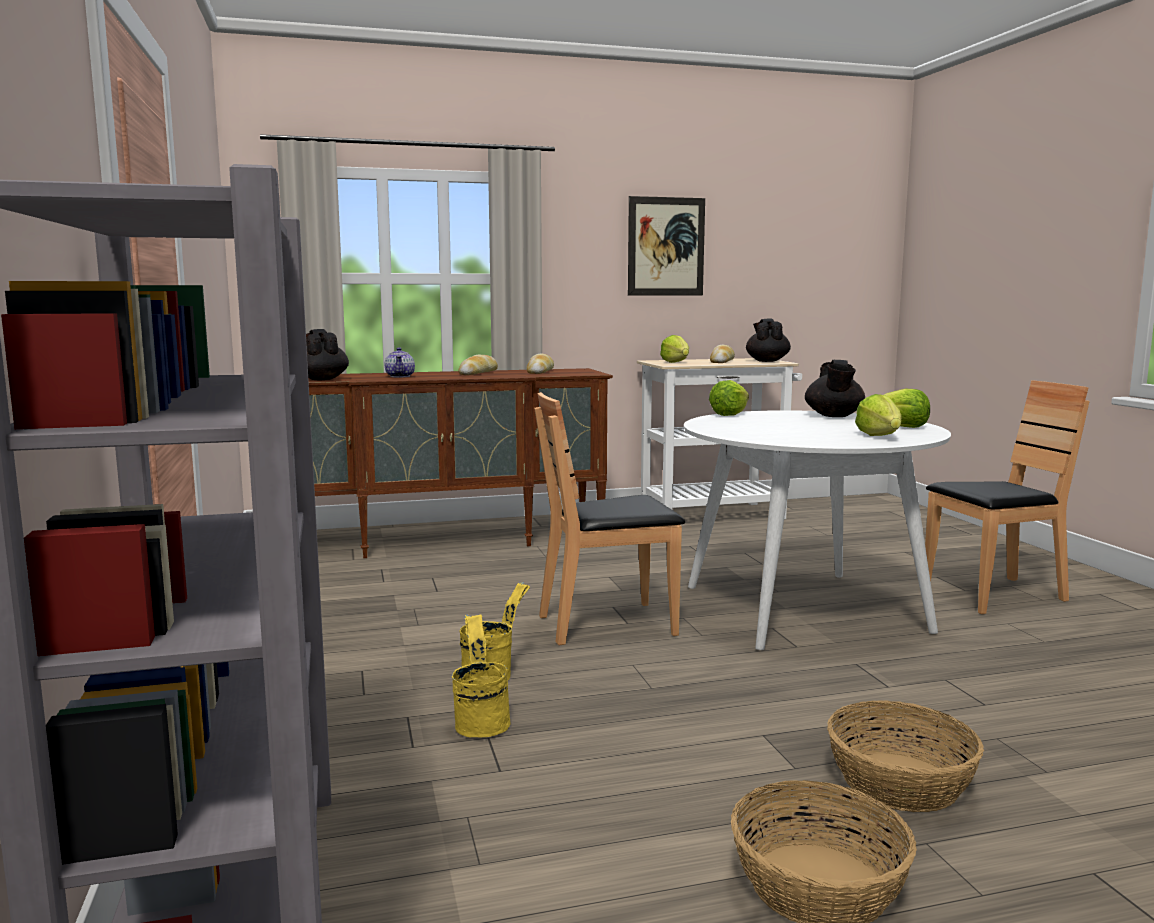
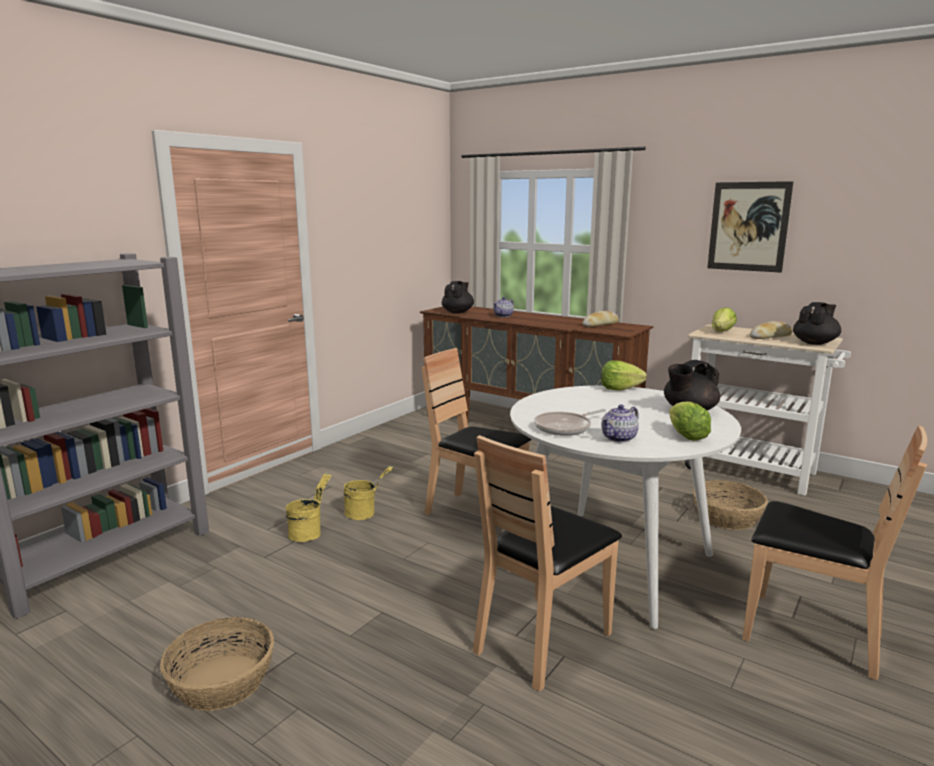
camera: 50 degrees right, 5 degrees up
(478, 373) = (558, 319): bread -> none
(823, 439) = (565, 428): none -> frying pan
(879, 436) = (619, 438): lettuce -> teapot
(901, 782) = (369, 678): basket -> basket (727, 517)
(910, 679) = (542, 640): none -> brown chair

